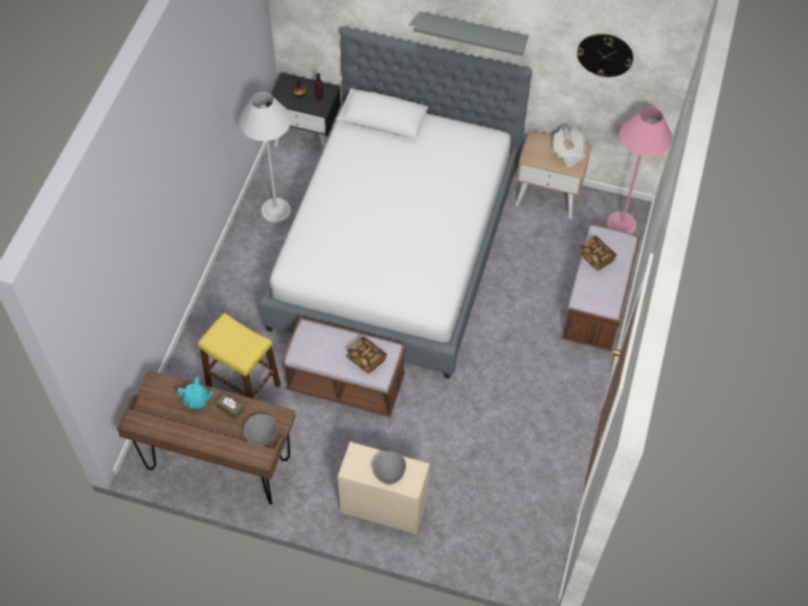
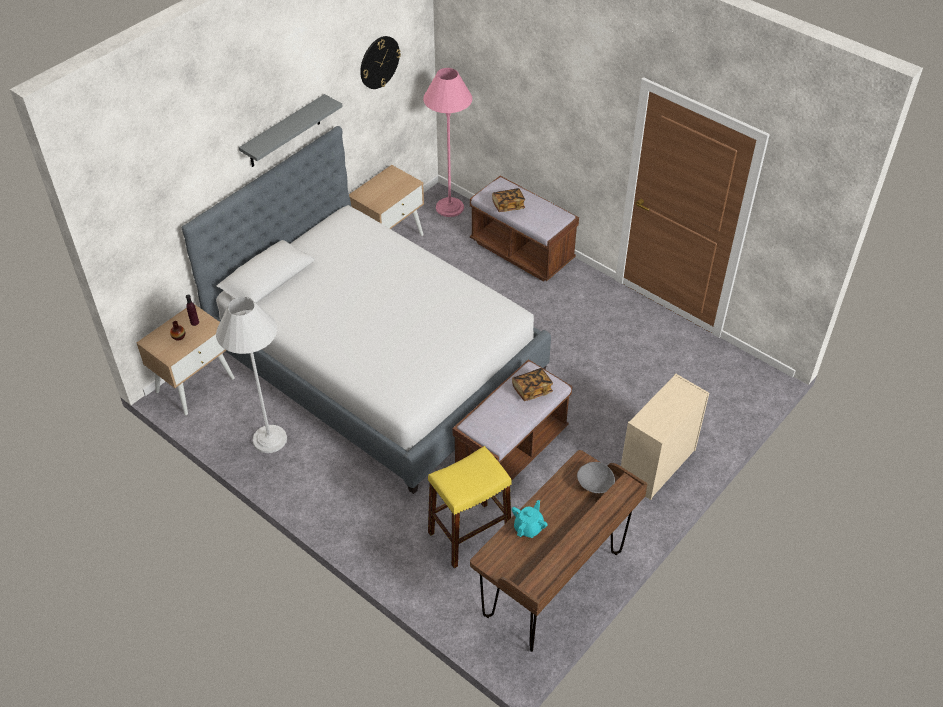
camera: 65 degrees left, 10 degrees down
(230, 408) = (552, 501): brown tissue box -> none
(307, 138) = (195, 384): black nightstand -> beige nightstand
(389, 472) = (673, 404): grey bowl -> none
(568, 152) = (390, 180): newspaper -> none

